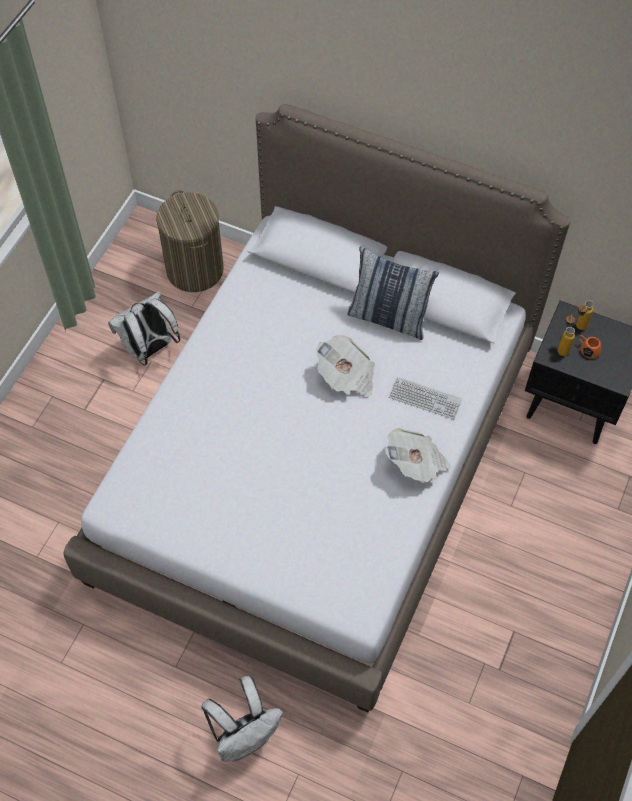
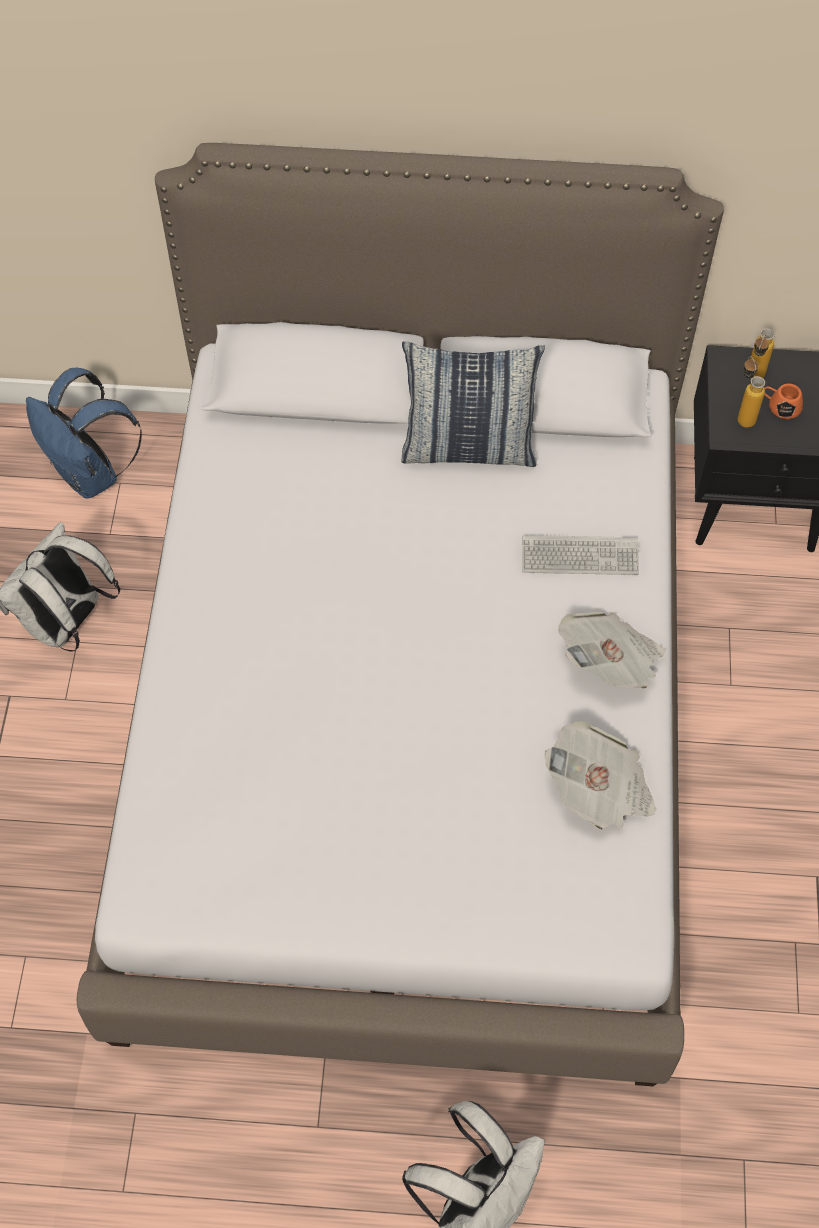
camera: 20 degrees left, 0 degrees up
(195, 270) = (91, 474): laundry basket -> blue backpack
(346, 376) = (442, 560): newspaper -> newspaper (599, 790)

